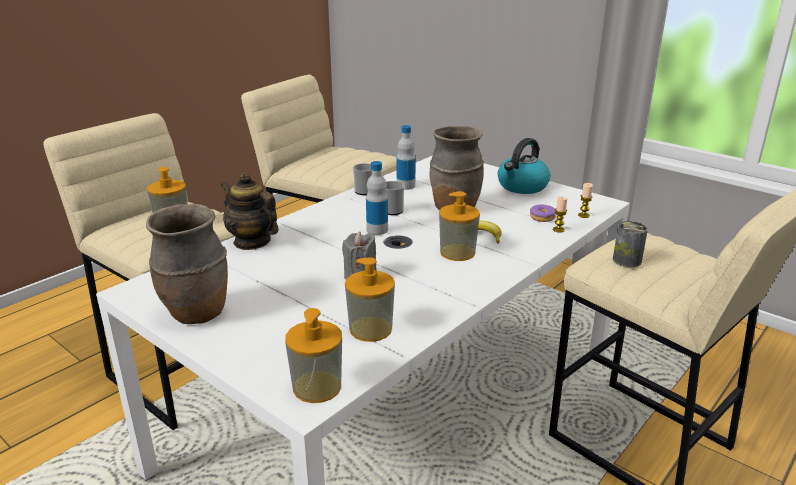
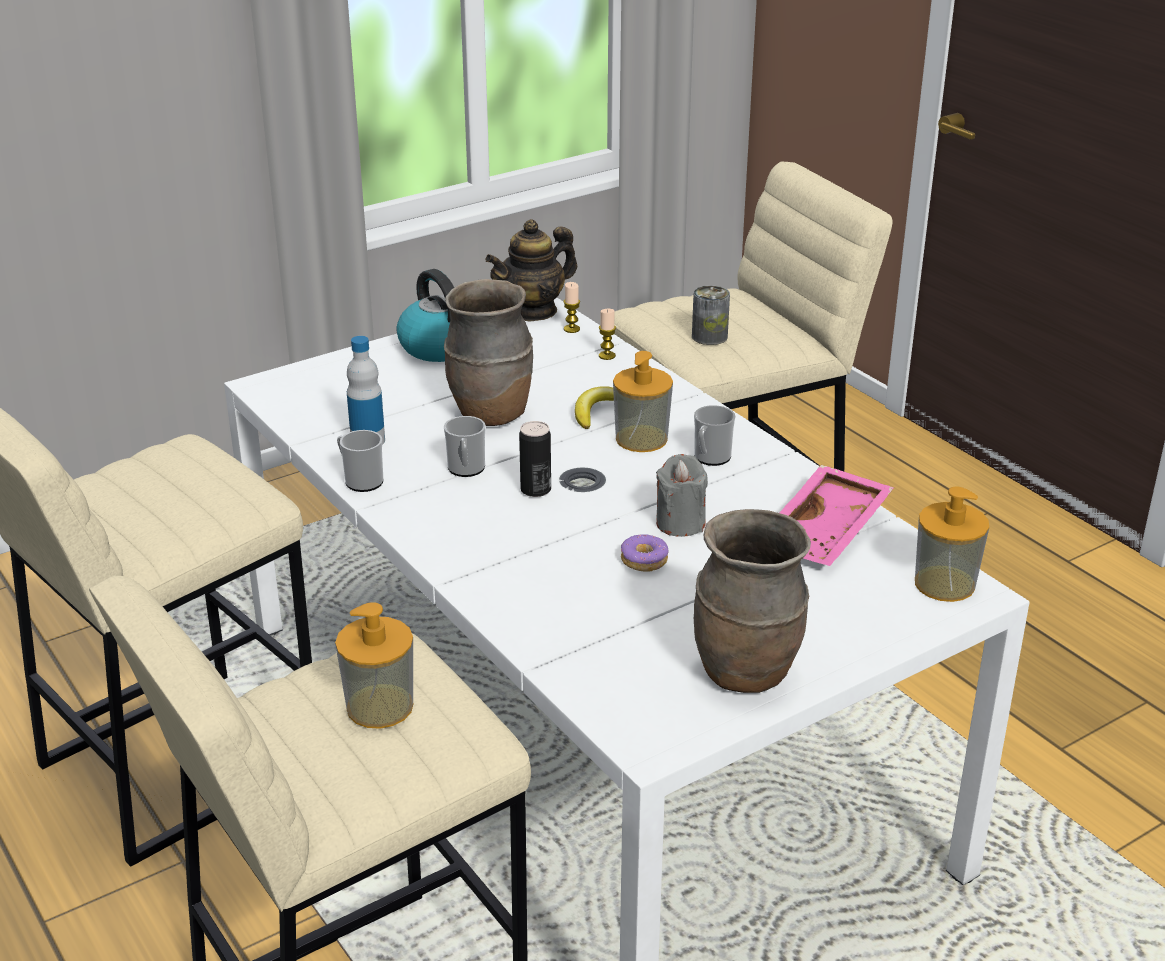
camera: 75 degrees left, 5 degrees up
(252, 242) = (517, 613): teapot -> teapot (533, 310)
(370, 329) = (826, 532): soap dispenser -> pink tray
(377, 230) = (535, 490): bottle -> can
(447, 277) = (710, 458): none -> mug
(542, 217) = (562, 357): donut -> donut (644, 560)

